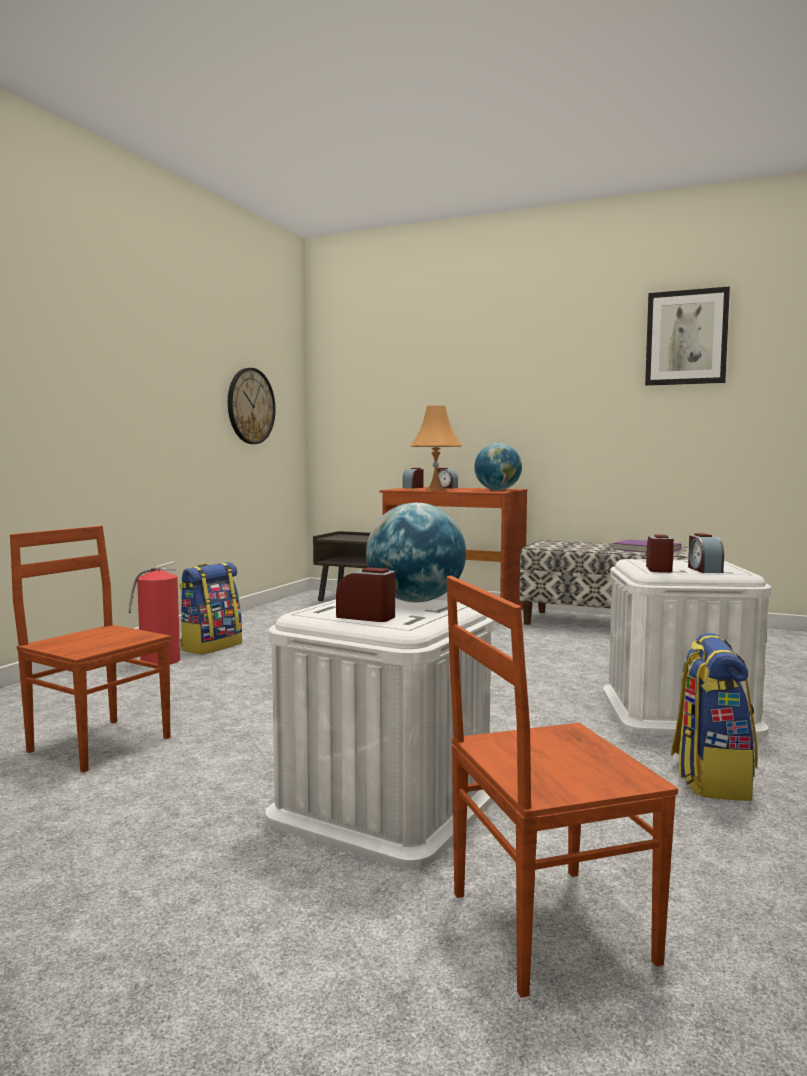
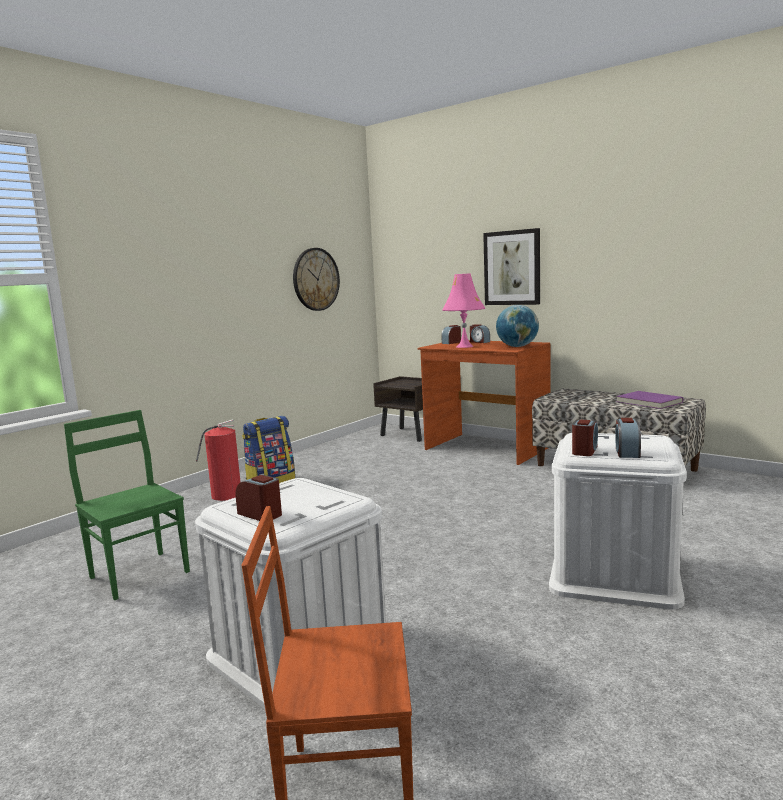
camera: 15 degrees right, 5 degrees up
(100, 743) = (140, 574): brown chair -> green chair
(416, 601) = (321, 494): globe -> none
(435, 489) = (464, 346): orange table lamp -> pink table lamp
(686, 337) = (695, 198): picture -> picture (512, 268)
(710, 778) = (591, 653): backpack -> none

